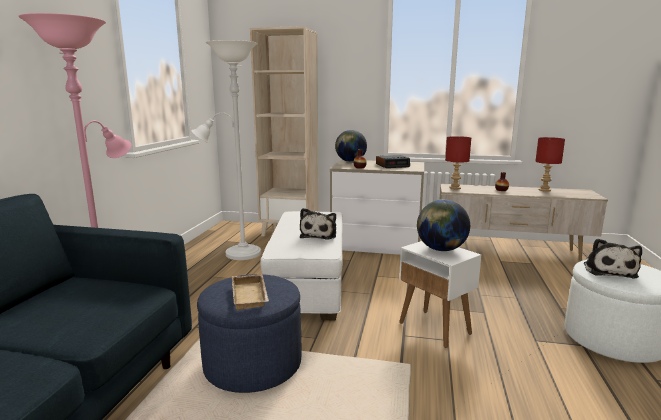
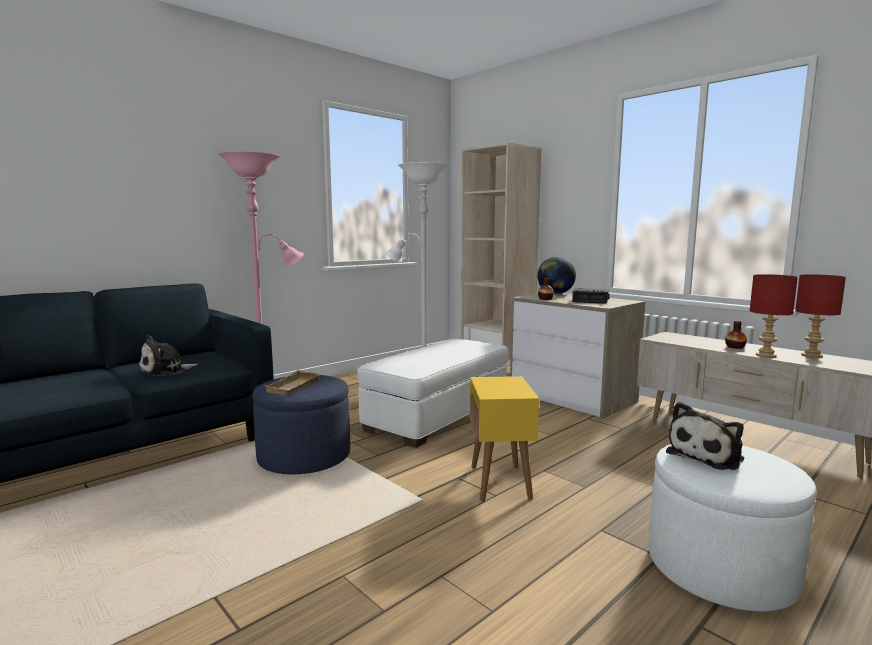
camera: 35 degrees right, 5 degrees down
(319, 235) = (435, 358): plush toy -> plush toy (166, 371)
(435, 328) = (500, 482): white side table -> yellow side table
(441, 249) = (505, 386): globe -> none
(455, 188) = (670, 337): red table lamp -> red table lamp (766, 355)

